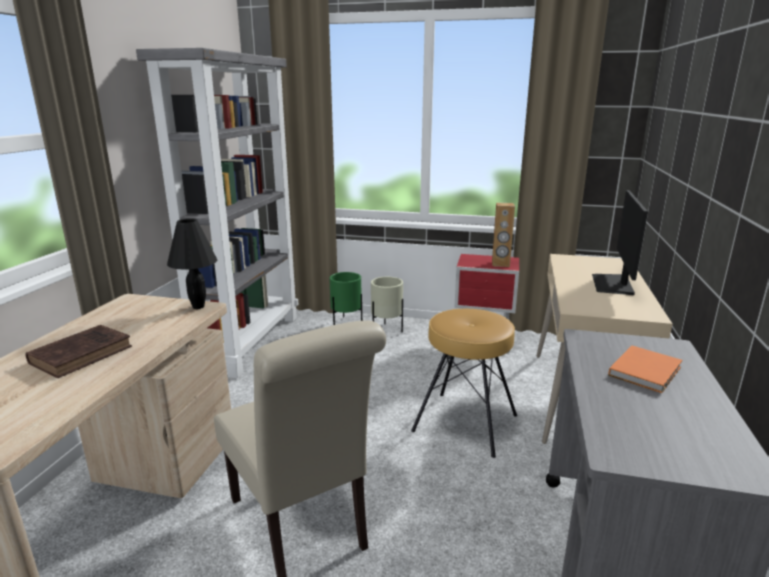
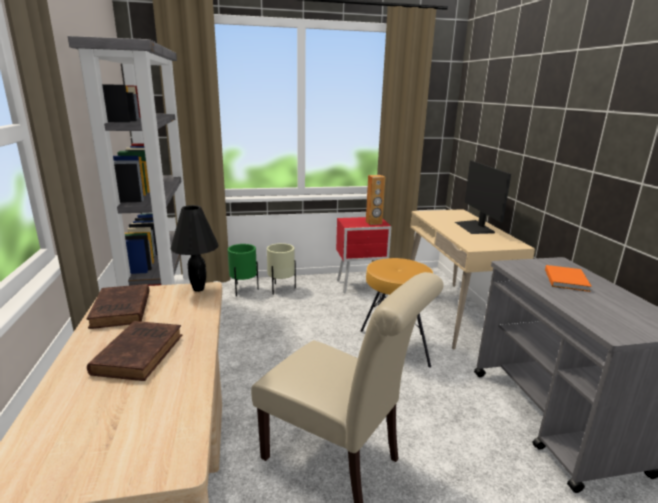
camera: 25 degrees left, 0 degrees up
(114, 315) = (121, 311): none -> brown book

